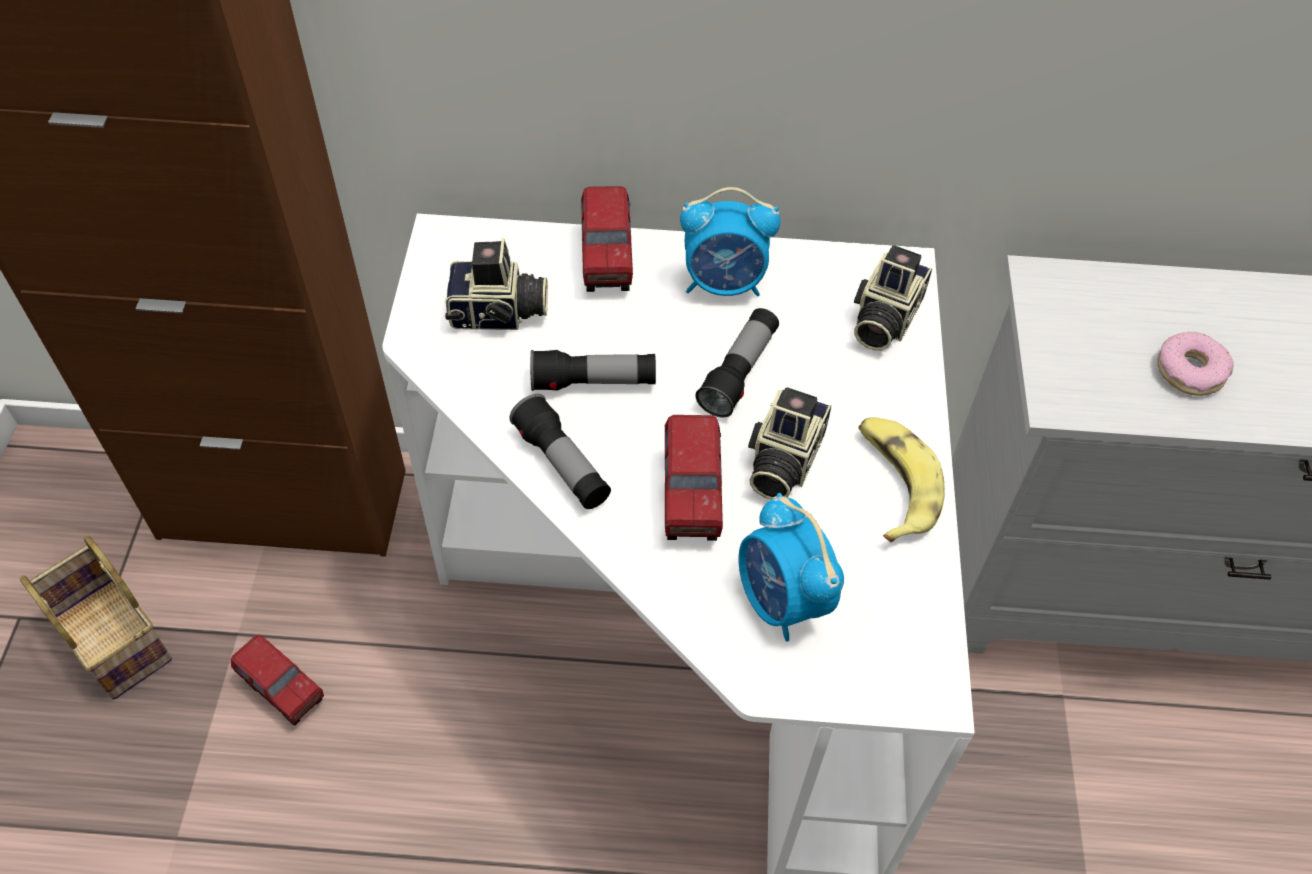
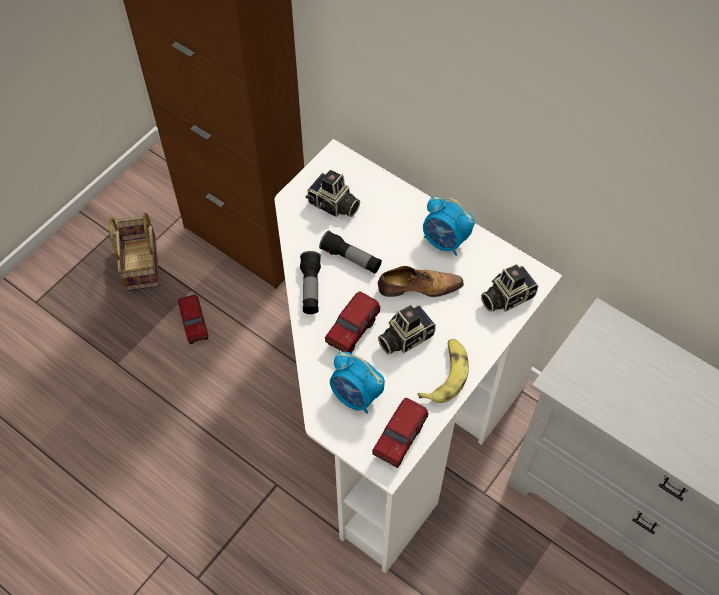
camera: 35 degrees right, 5 degrees up
(607, 261) = (400, 203): toy truck -> toy truck (400, 440)
(739, 372) = (417, 287): flashlight -> shoe
(781, 601) = (356, 396): alarm clock -> alarm clock turned 60 degrees counterclockwise
(1190, 371) = (637, 402): donut -> none

